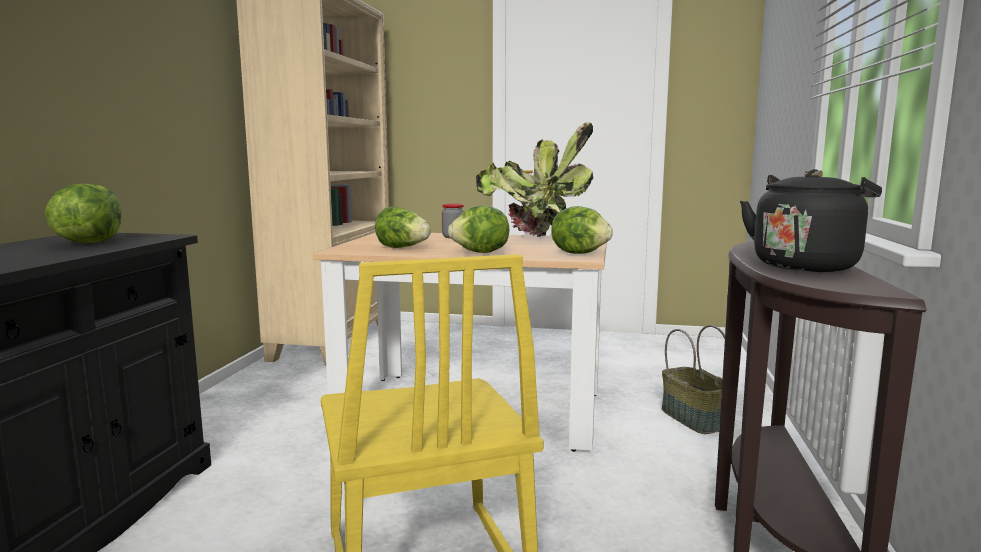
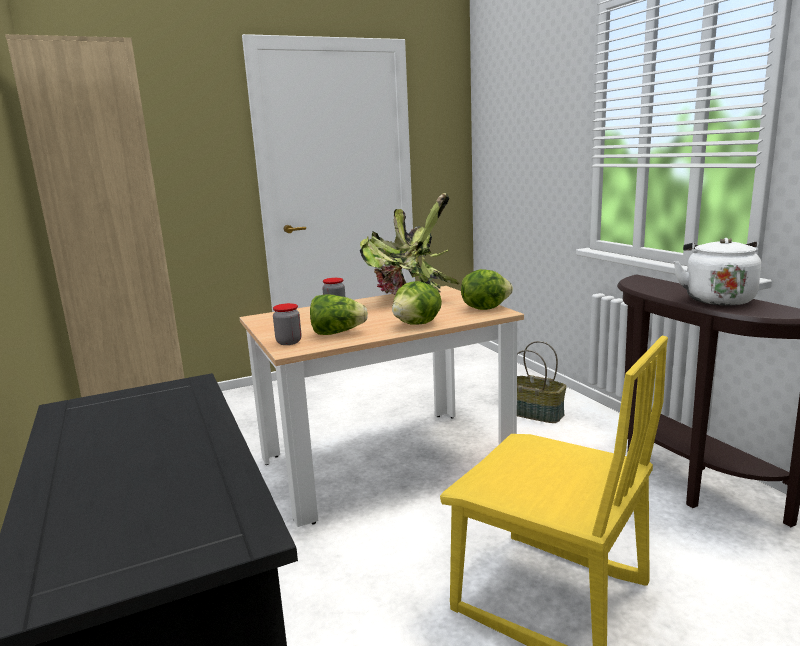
camera: 35 degrees left, 5 degrees up
(88, 242) = (146, 417): lettuce -> none
(354, 247) = (289, 342): none -> jar
(806, 266) = (717, 299): black kettle -> white kettle

